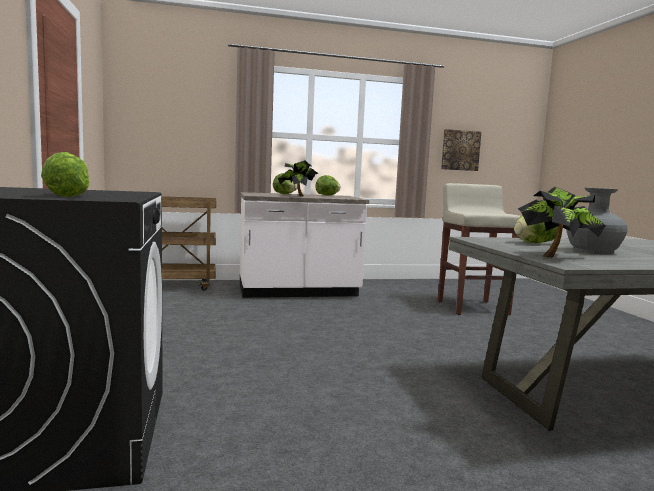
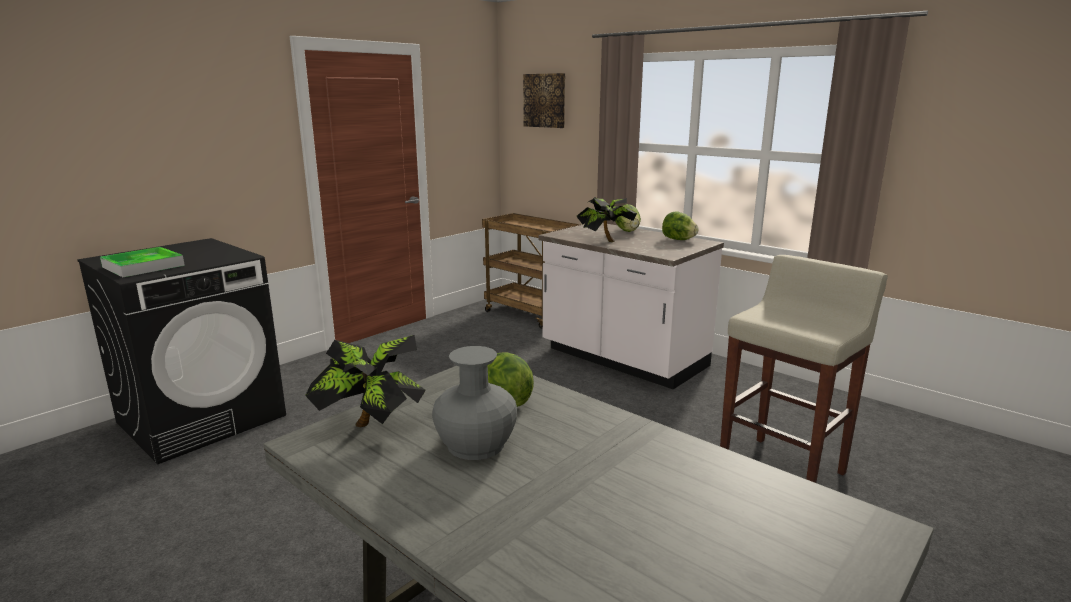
camera: 55 degrees right, 10 degrees up
(69, 196) = (143, 266): lettuce -> tray
(460, 150) = (969, 177): picture -> picture (545, 100)

